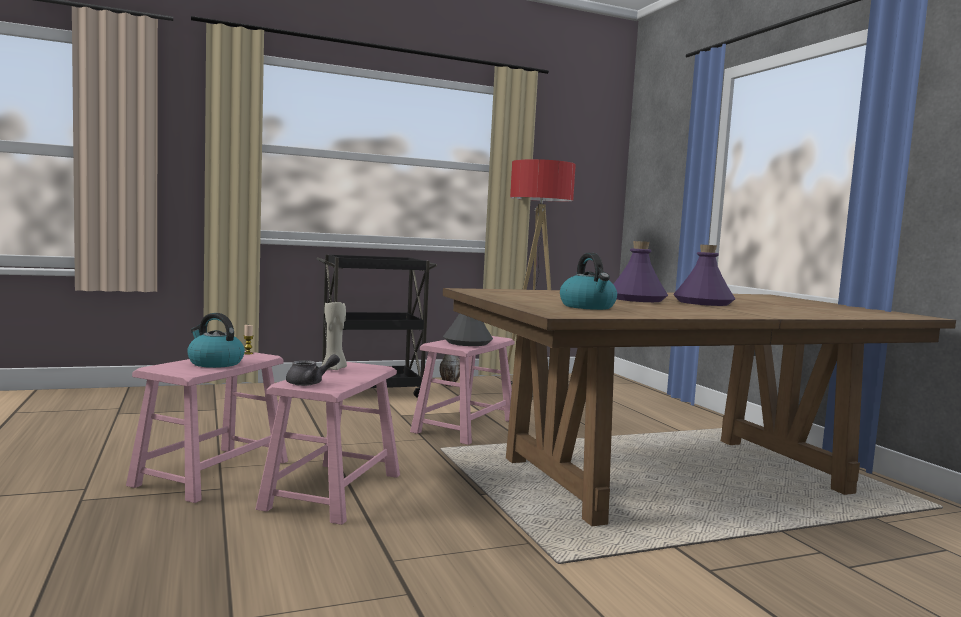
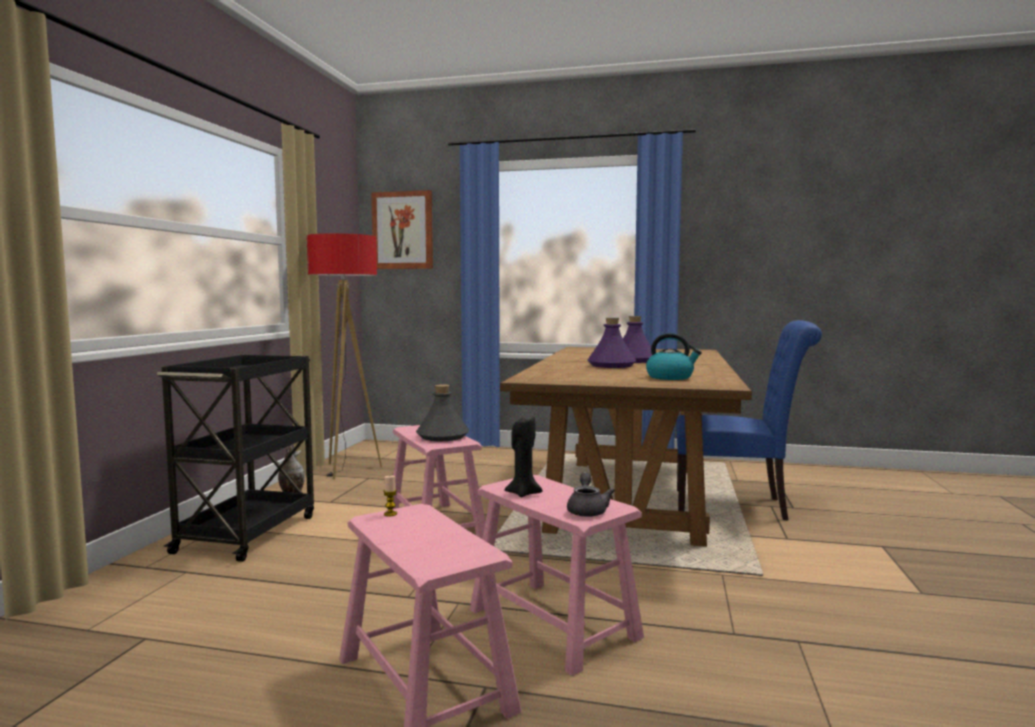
camera: 55 degrees left, 0 degrees up
(214, 363) = (433, 535): kettle -> none
(334, 369) = (523, 493): beige candle -> black candle
(655, 156) = (402, 230): none -> picture
(774, 531) = (737, 505): none -> blue chair

